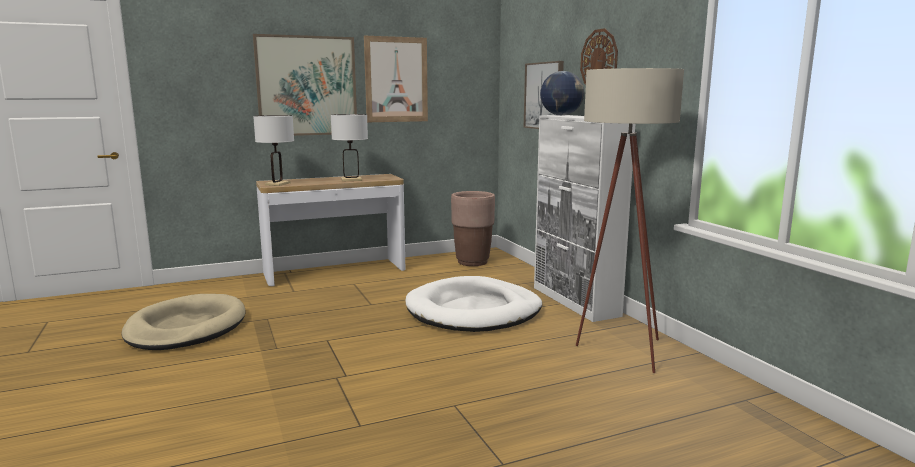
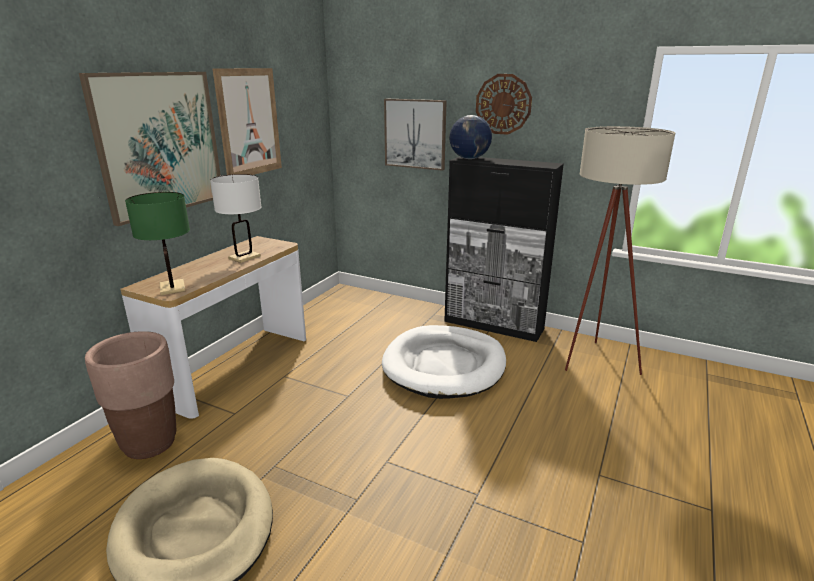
camera: 40 degrees left, 10 degrees up
(277, 184) = (172, 288): white table lamp -> green table lamp
(472, 262) = (349, 308): brown planter -> brown planter (150, 443)
(575, 301) = (494, 325): white cabinet -> black cabinet

